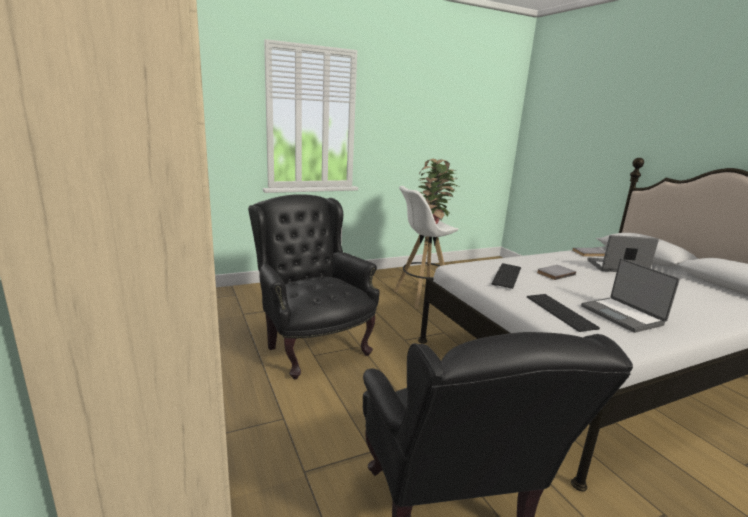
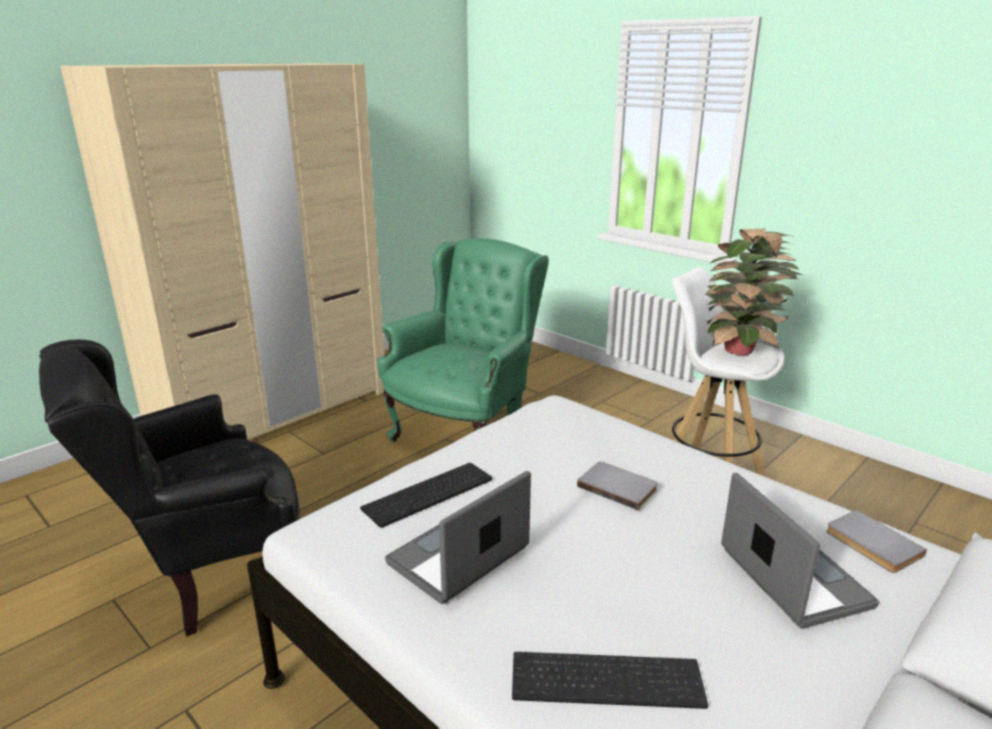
camera: 70 degrees right, 5 degrees up
(313, 346) = (464, 433): black armchair -> green armchair
(505, 275) = (548, 440): keyboard -> keyboard (608, 677)

